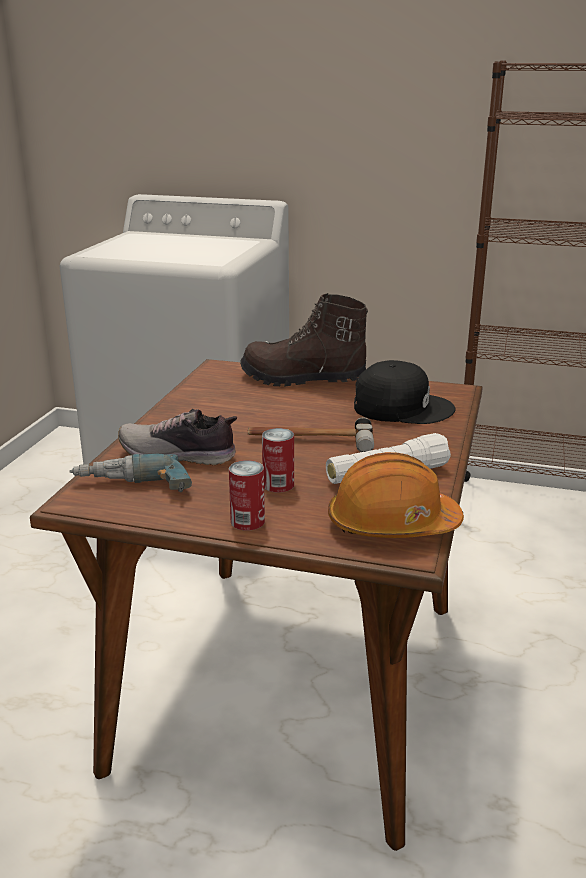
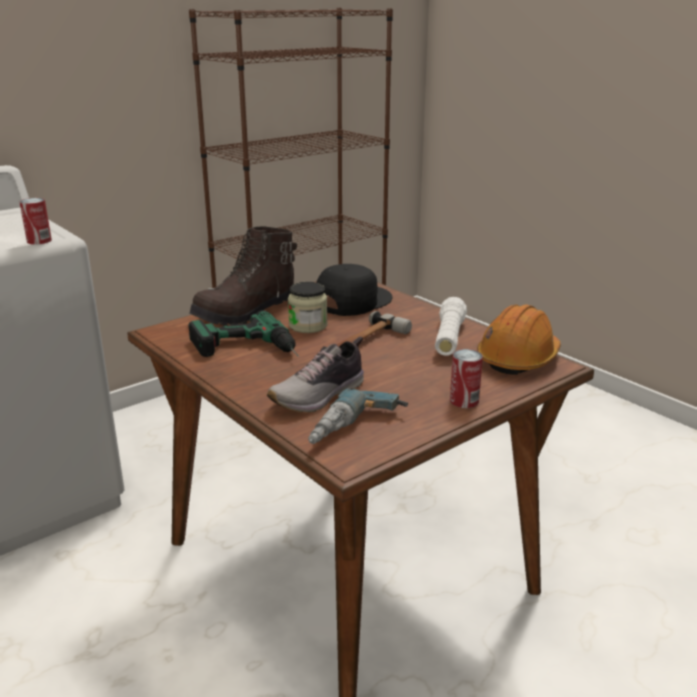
camera: 55 degrees left, 0 degrees up
(226, 404) = (248, 351): none -> power drill
(278, 484) = (420, 374): can -> can (39, 241)
(312, 408) = (308, 326): none -> jar

